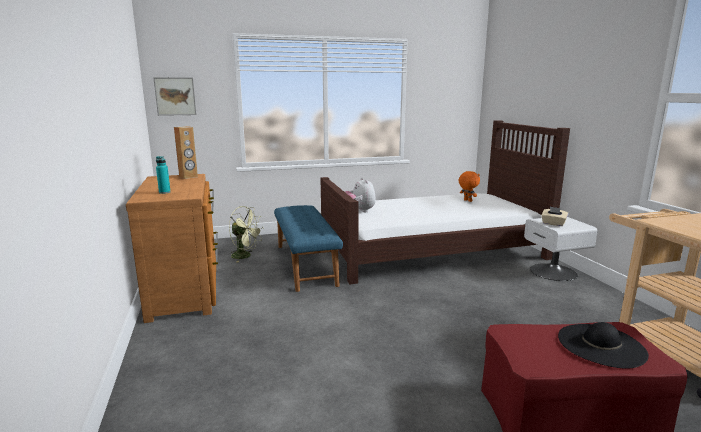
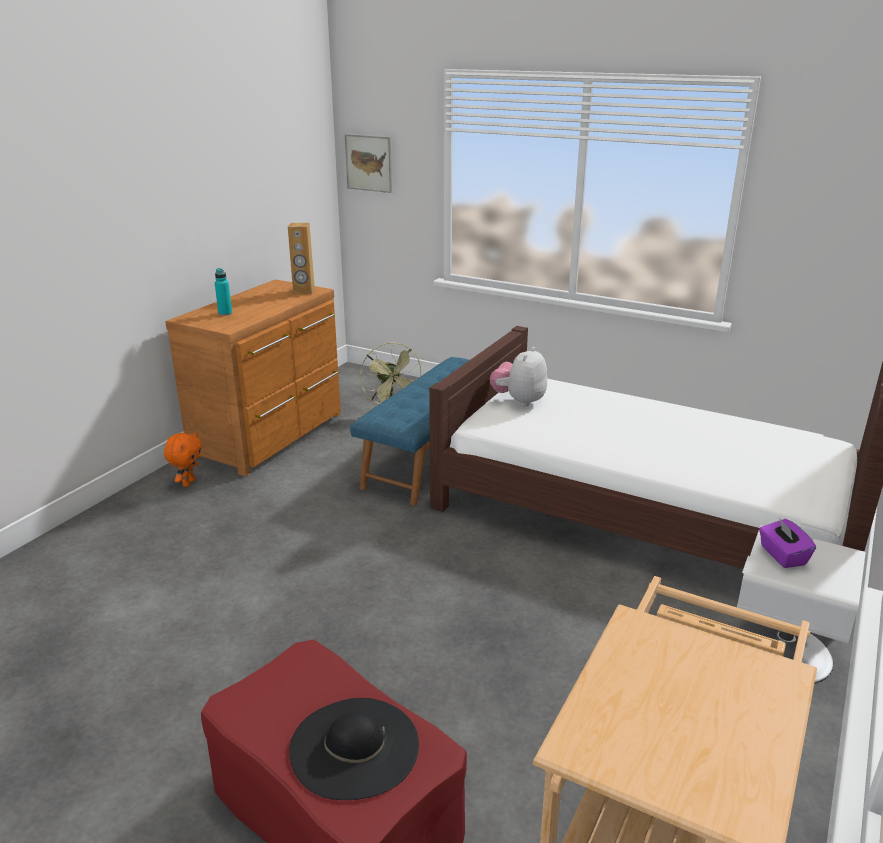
camera: 45 degrees right, 10 degrees up
(467, 201) = (743, 443): orange plush toy -> orange plush toy (188, 483)
(553, 224) = (782, 556): beige tissue box -> purple tissue box

